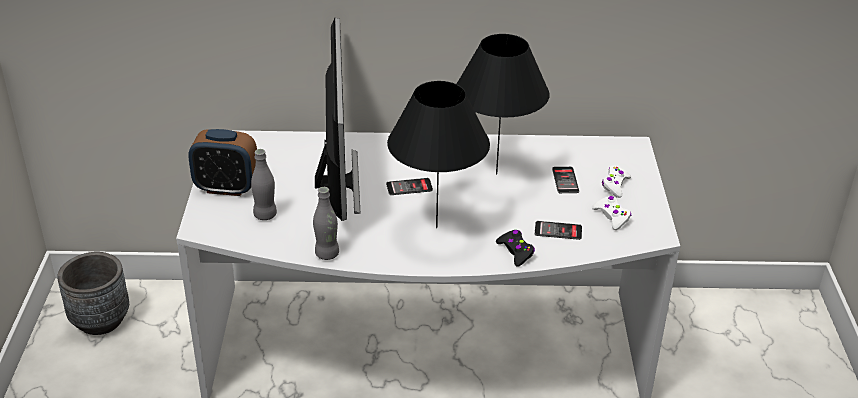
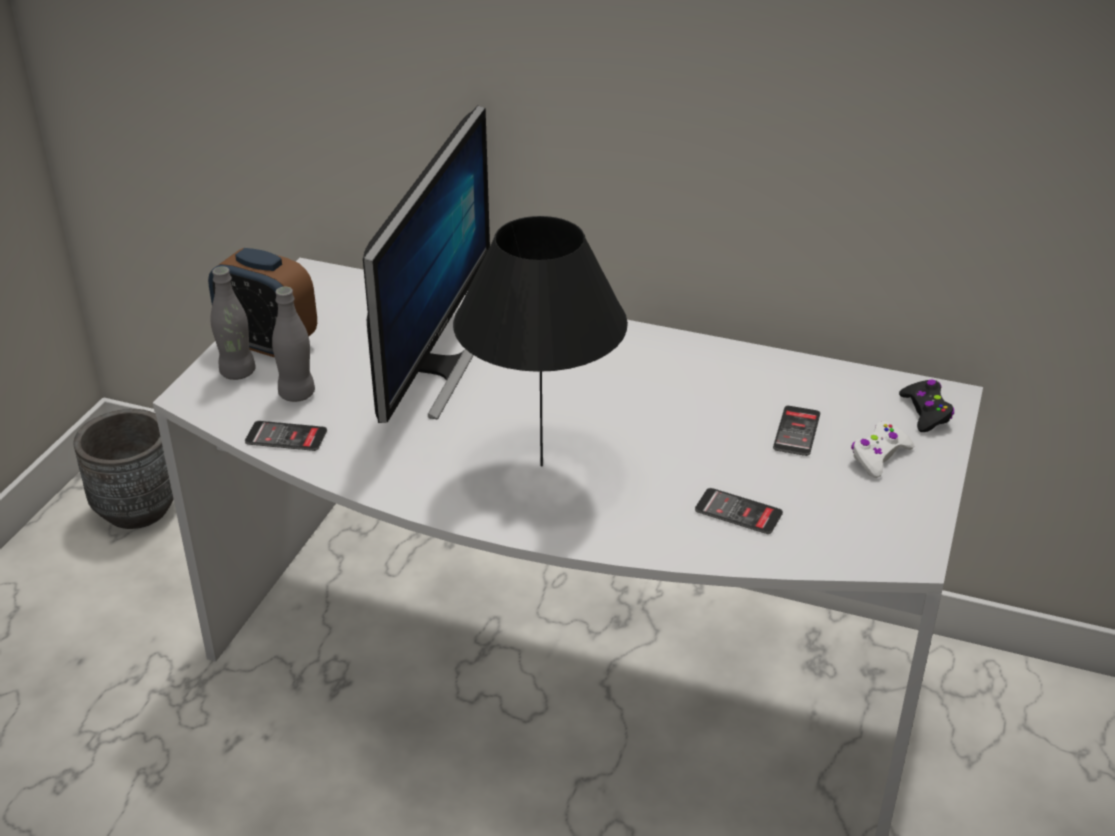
camera: 20 degrees right, 0 degrees up
(327, 254) = (349, 472): grey bottle -> grey bottle (237, 372)
(409, 187) = (536, 394): phone -> phone (286, 437)
(496, 174) = (687, 399): black table lamp -> none
(516, 251) = (647, 531): black game controller -> black game controller (926, 412)
(611, 216) = (845, 507): white game controller -> none

